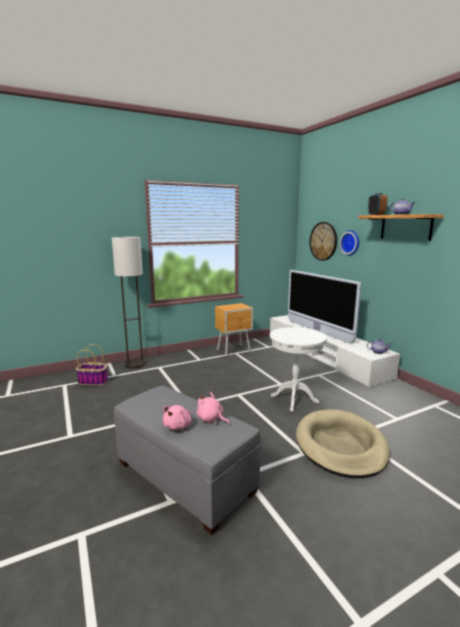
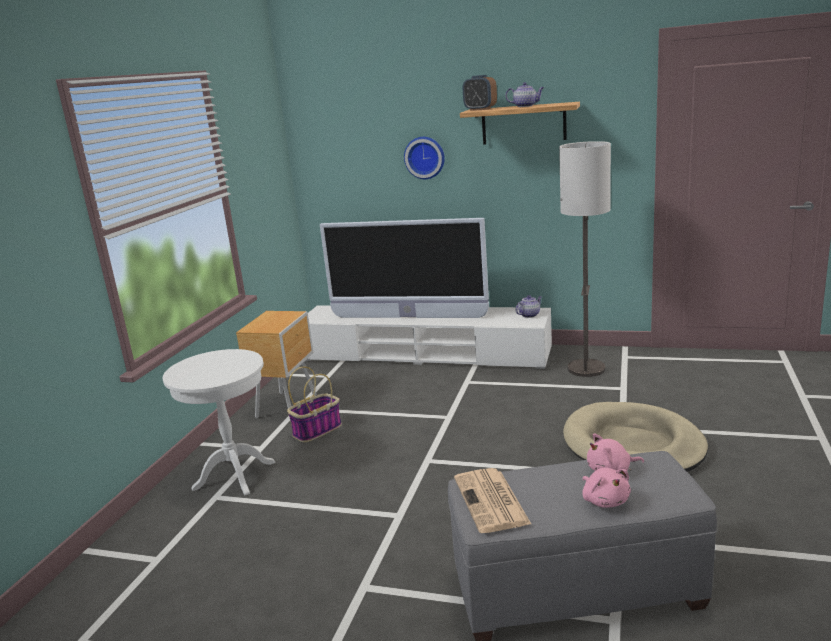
camera: 45 degrees left, 5 degrees up
(94, 381) = (138, 594): basket -> basket (317, 430)
(135, 364) = (153, 519): floor lamp -> floor lamp (586, 369)
(149, 399) = (492, 501): none -> newspaper
(294, 399) = (499, 425): white side table -> white side table (234, 475)
(323, 241) = (361, 161): wall clock -> none

